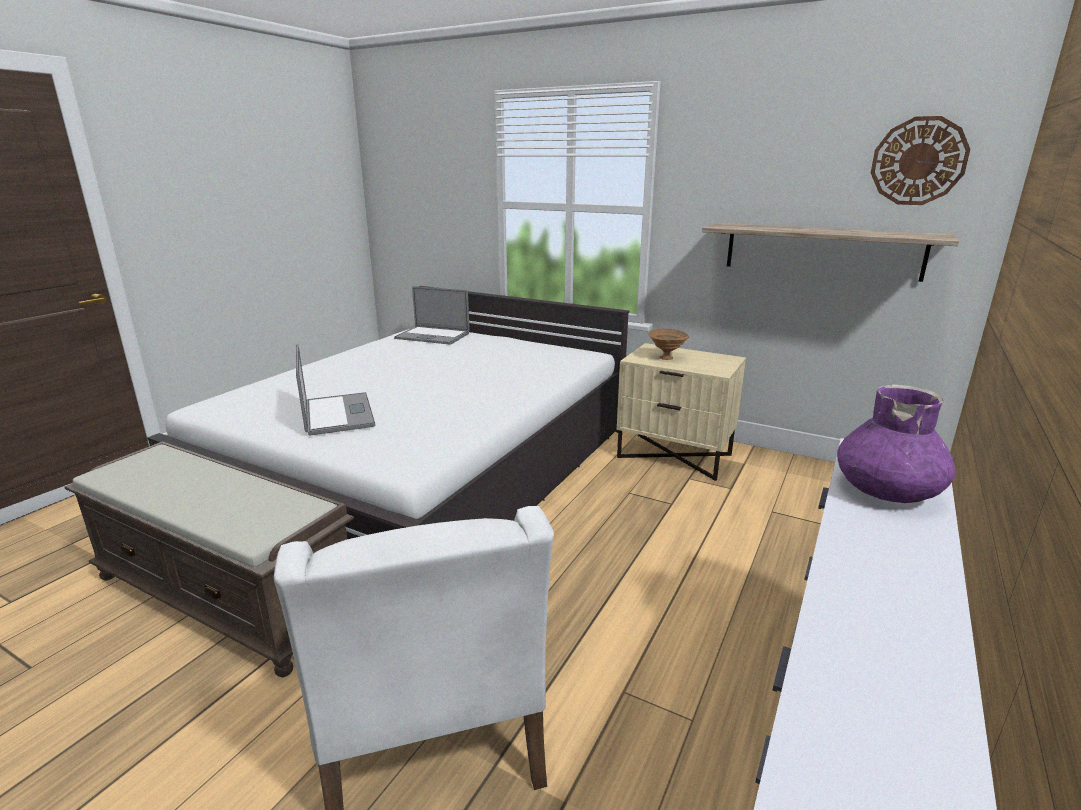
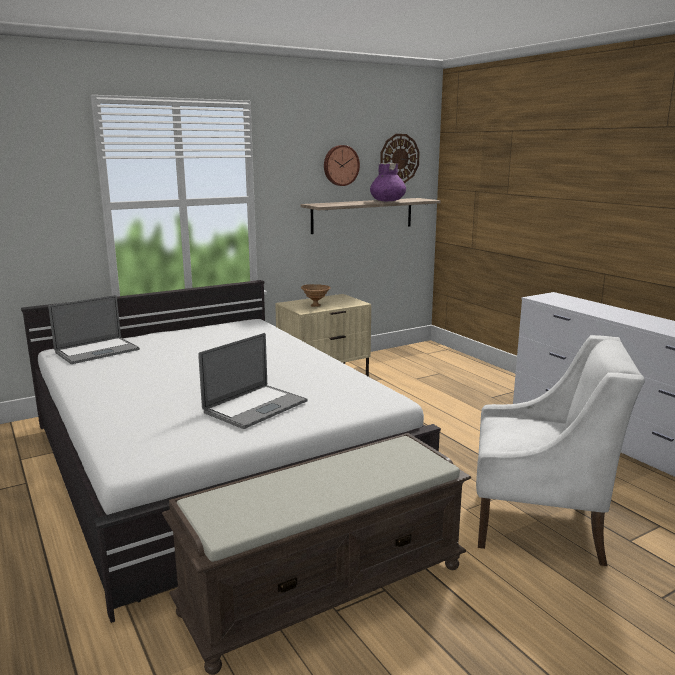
camera: 60 degrees left, 5 degrees down
(338, 414) = (255, 407): laptop -> laptop turned 120 degrees clockwise
(791, 170) = (340, 165): none -> wall clock
(887, 491) = (577, 304): purple vase -> purple vase (387, 201)

